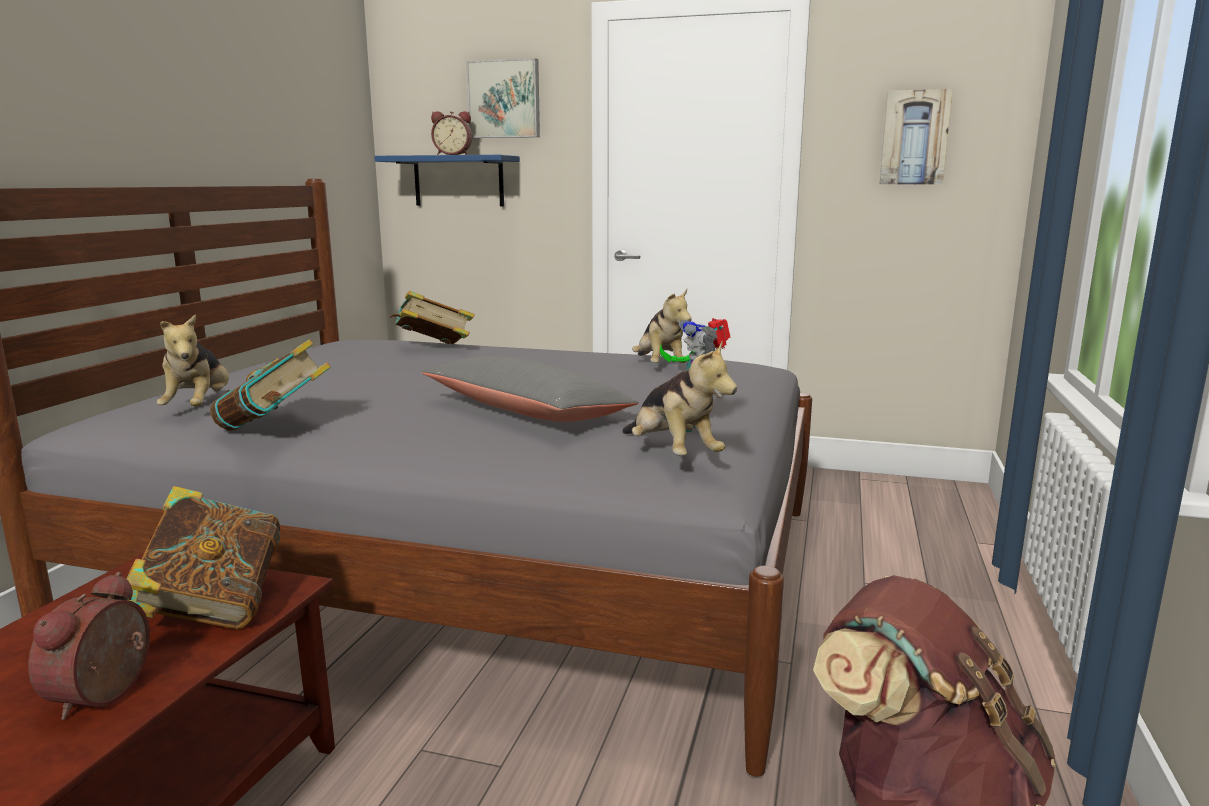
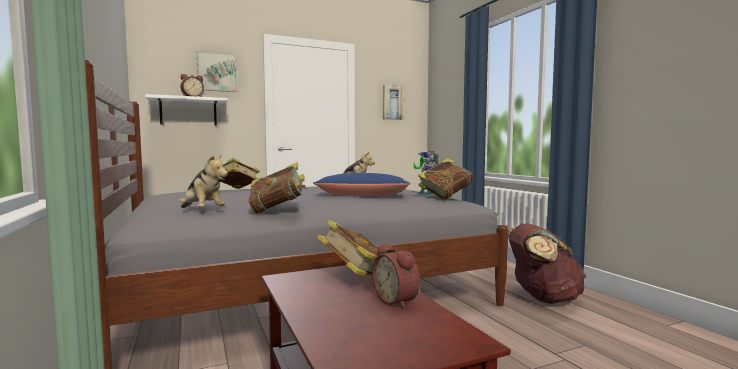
camera: 40 degrees left, 10 degrees down
(458, 181) = (188, 111): blue shelf -> white shelf
(527, 411) = (362, 196): grey pillow -> blue pillow
(672, 454) = (445, 197): plush toy -> book

